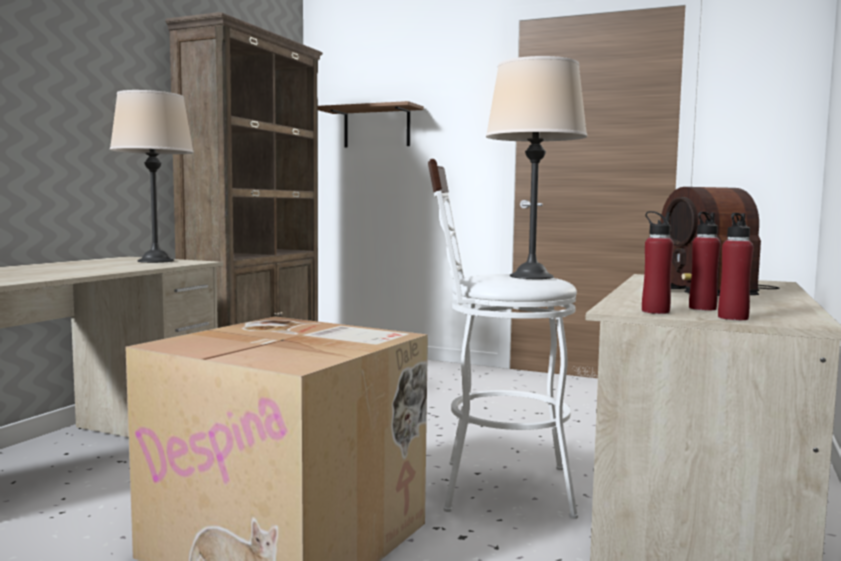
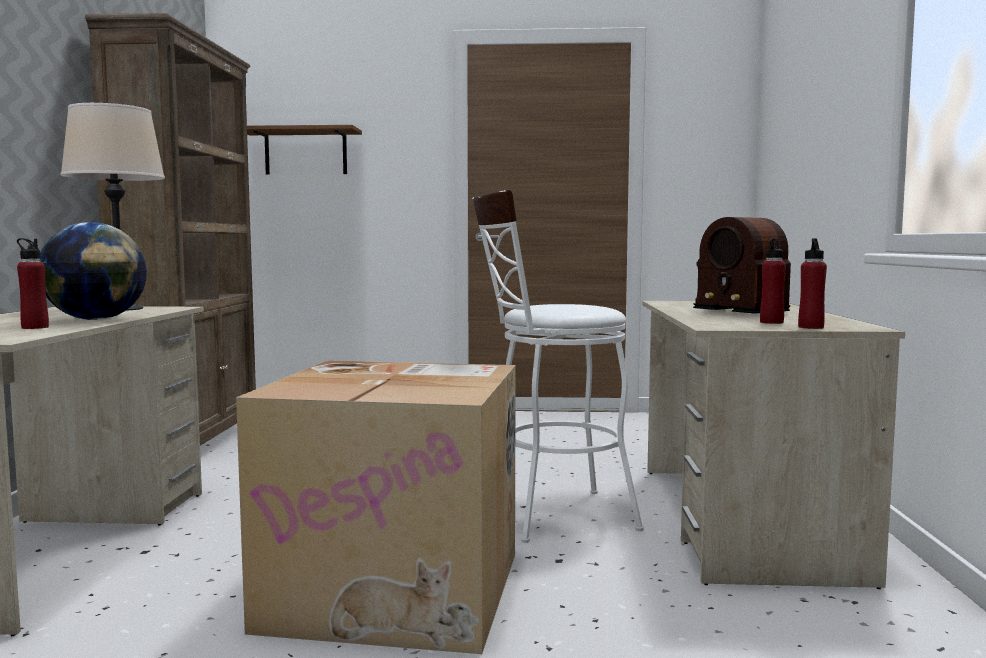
camera: 20 degrees left, 0 degrees up
(105, 270) = (96, 319): none -> globe
(531, 276) = (582, 305): beige table lamp -> none
(655, 311) = (745, 326): red bottle -> red bottle (35, 327)

